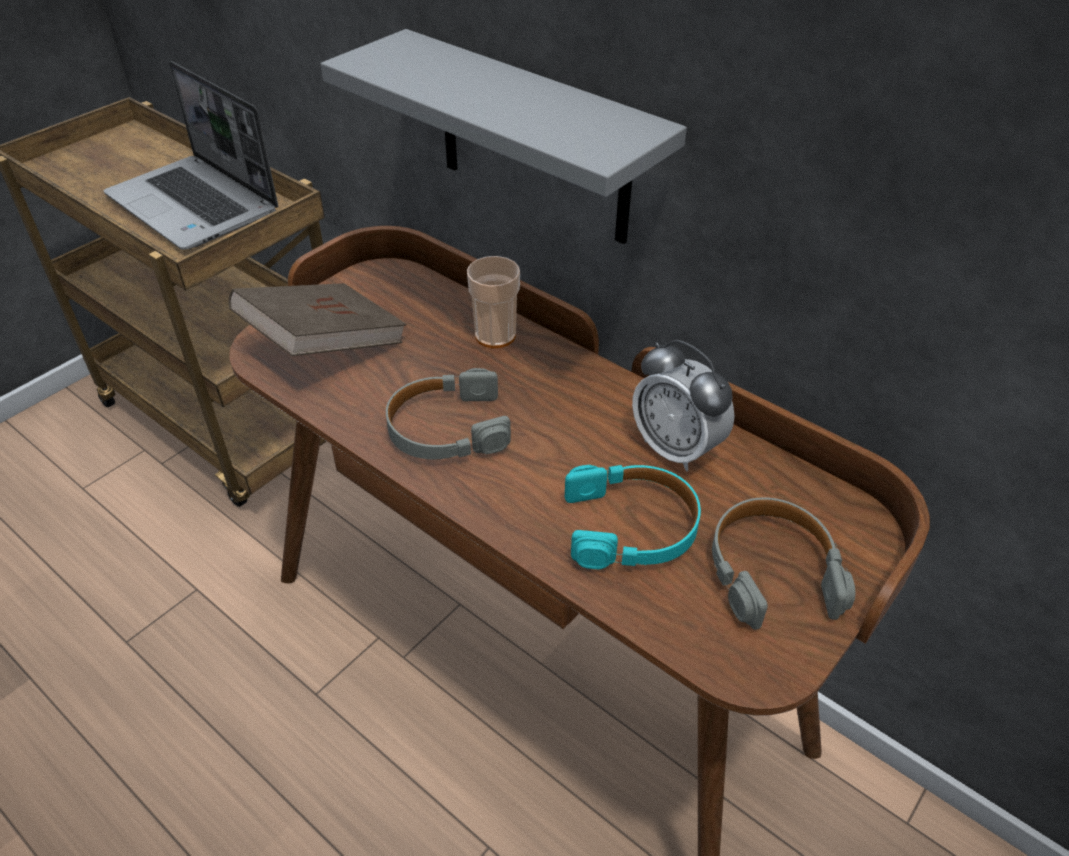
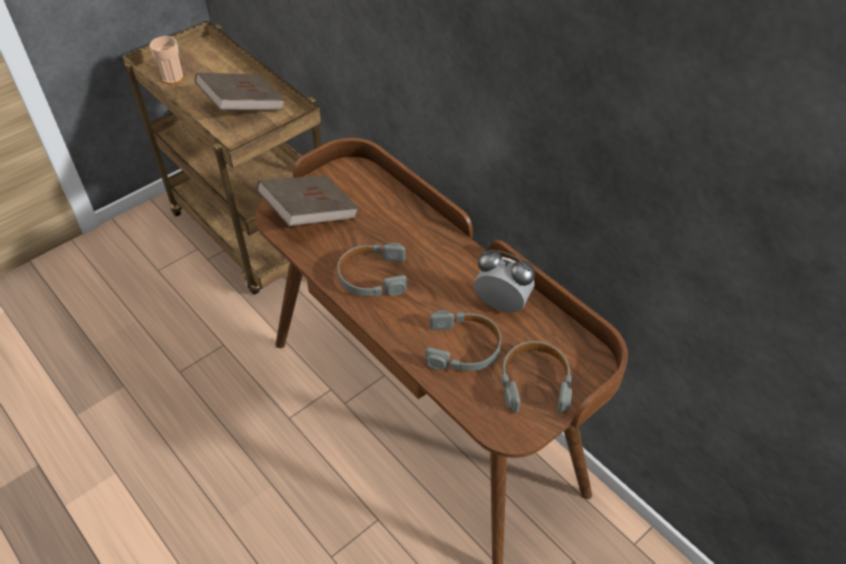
camera: 10 degrees right, 5 degrees up
(196, 205) = (243, 107): laptop -> brown book
(495, 335) = (412, 219): cup -> cup (172, 78)
(533, 140) = (440, 111): grey shelf -> none
(631, 527) = (463, 348): turquoise headphones -> grey headphones
(676, 448) = (501, 304): alarm clock -> alarm clock turned 150 degrees clockwise

